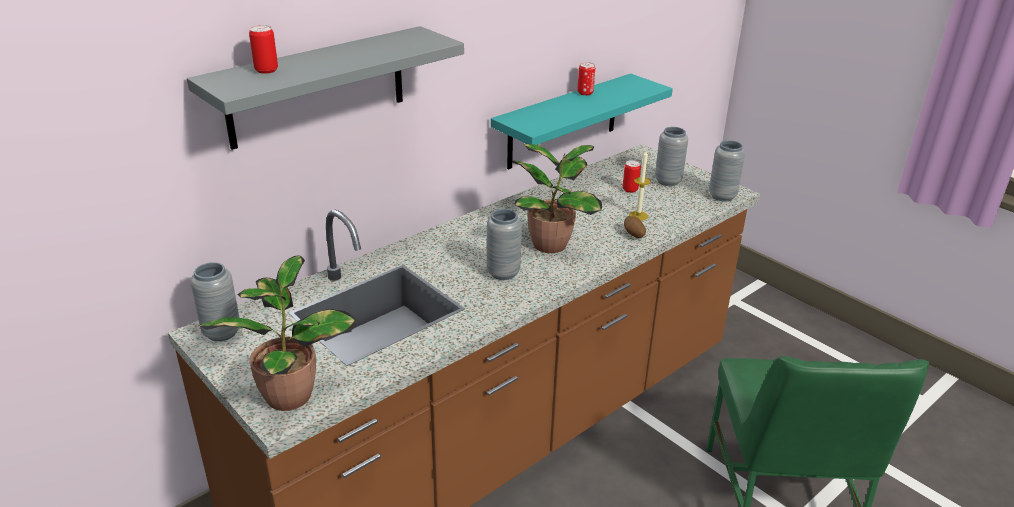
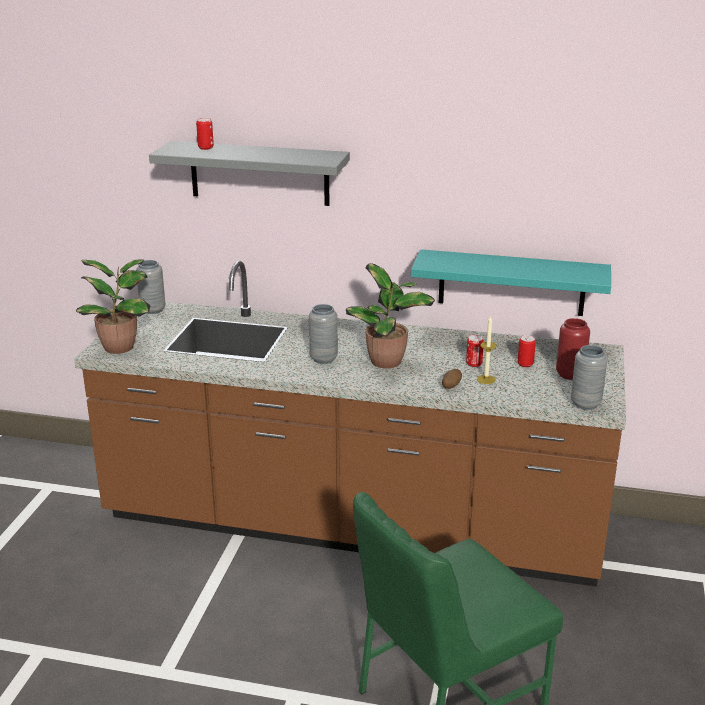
camera: 55 degrees right, 5 degrees down
(585, 93) = (528, 261): can -> can (474, 364)
(668, 181) = (570, 374): grey vase -> red vase

